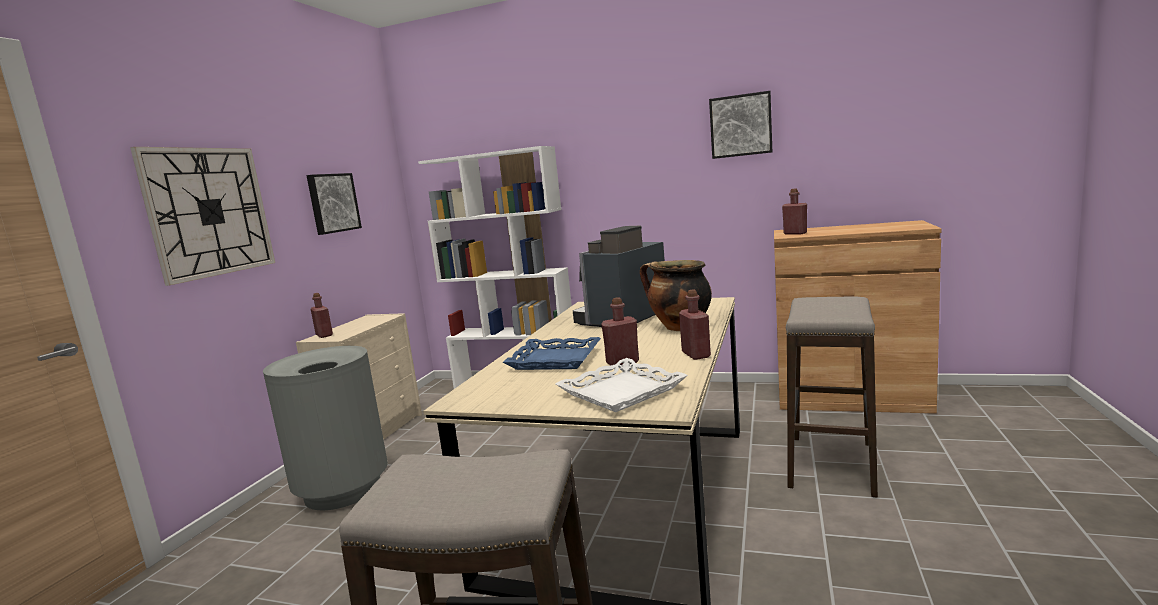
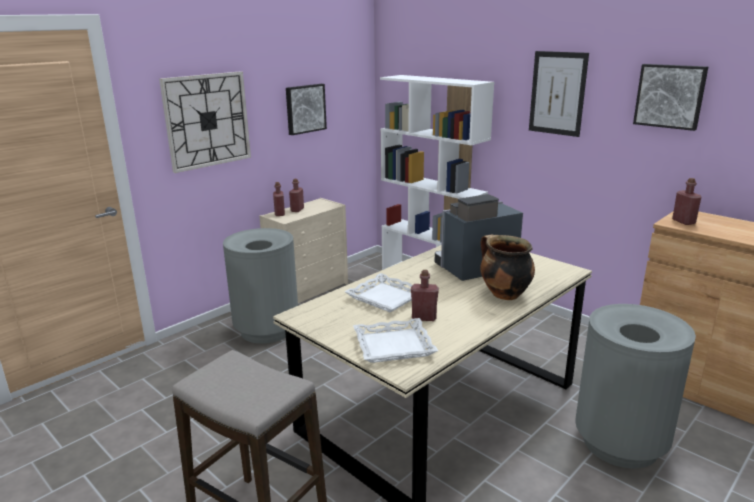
camera: 25 degrees right, 10 degrees up
(554, 360) = (385, 297): blue tray -> white tray
(626, 146) = (557, 93): none -> picture
(696, 355) = (480, 329): red bottle -> red bottle (297, 210)
(831, 465) = (620, 443): stool -> grey trash can

